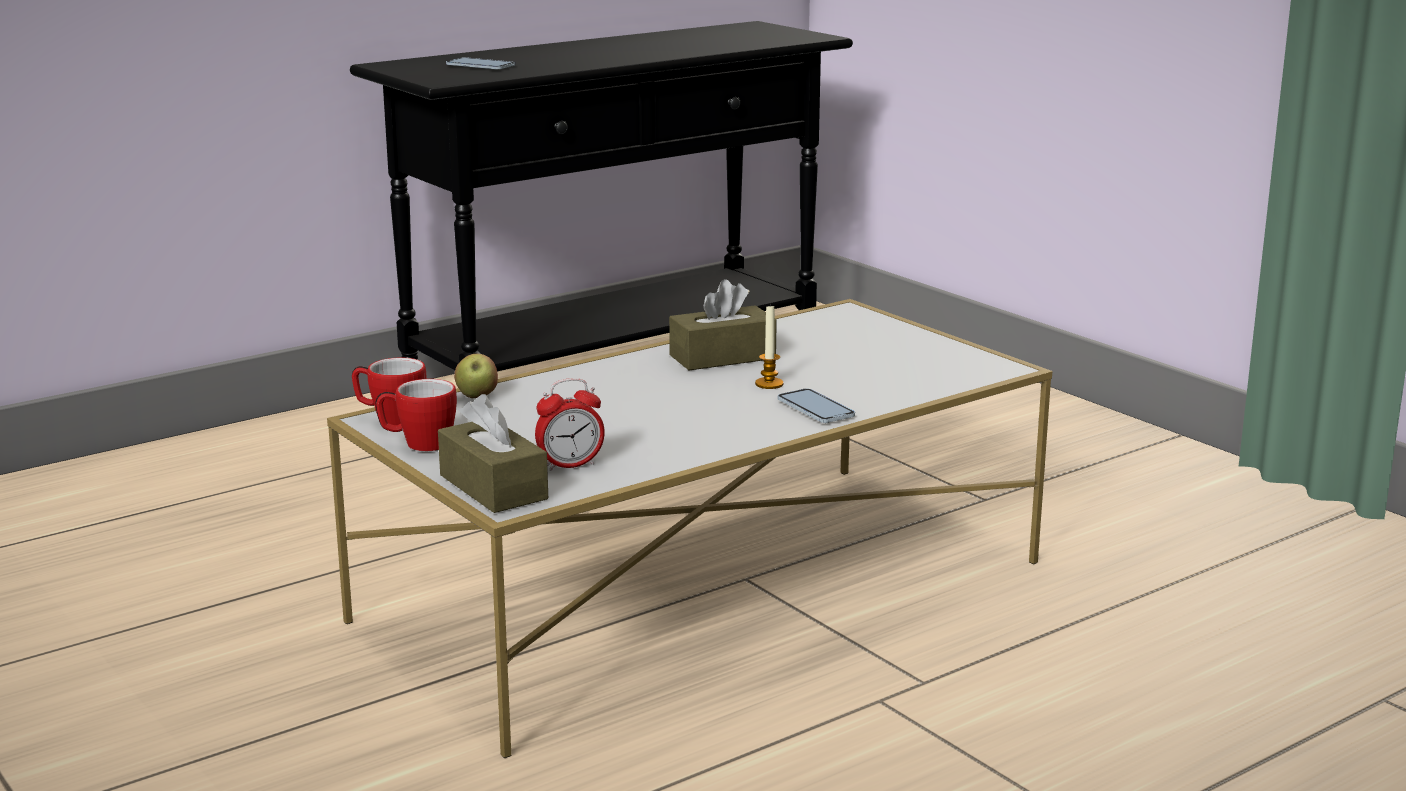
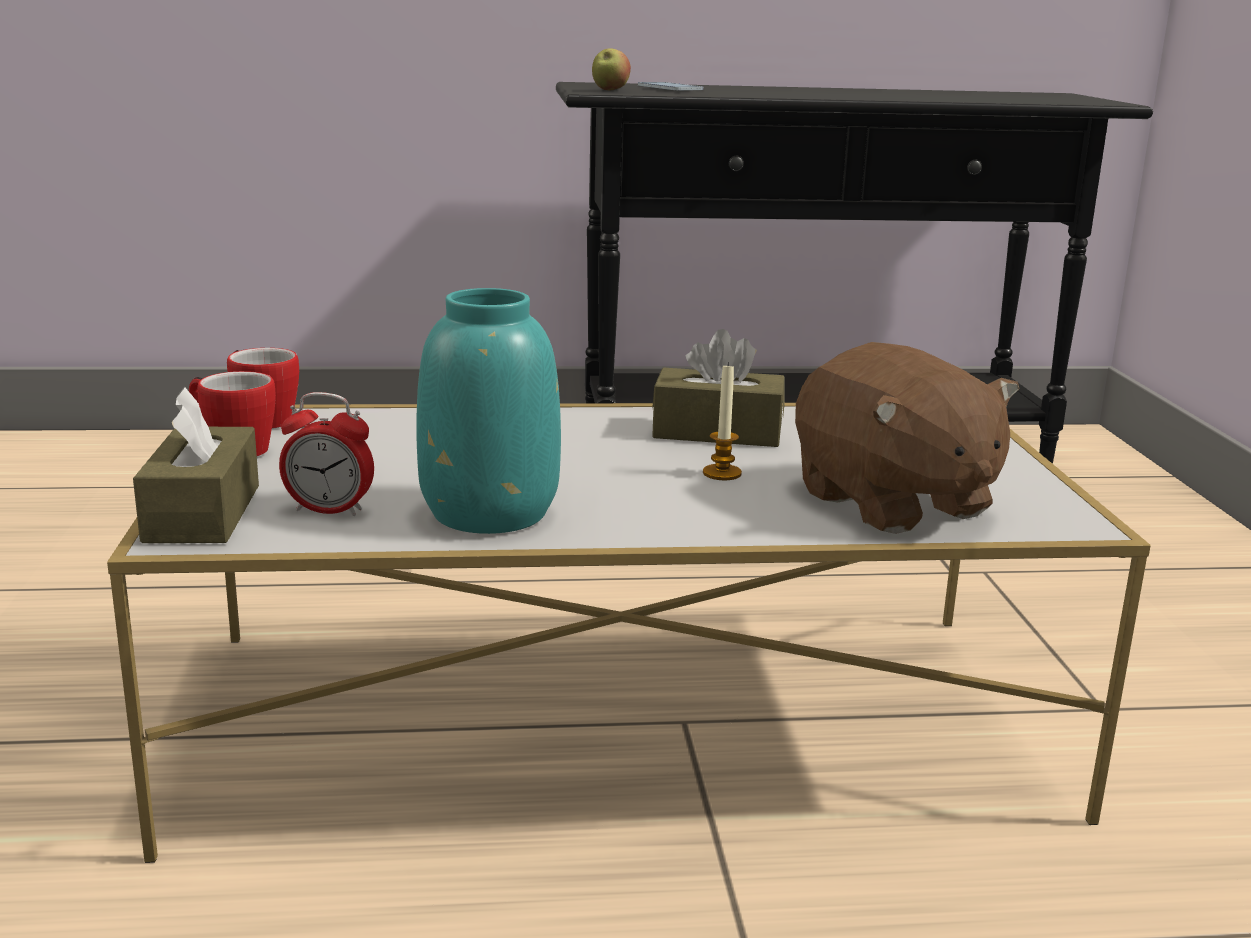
camera: 30 degrees right, 0 degrees up
(477, 396) = (383, 415): apple -> apple (610, 90)
(673, 441) = (491, 512): none -> turquoise vase
(815, 408) = (730, 515): phone -> none
(892, 379) = (892, 503): none -> brown plush toy

